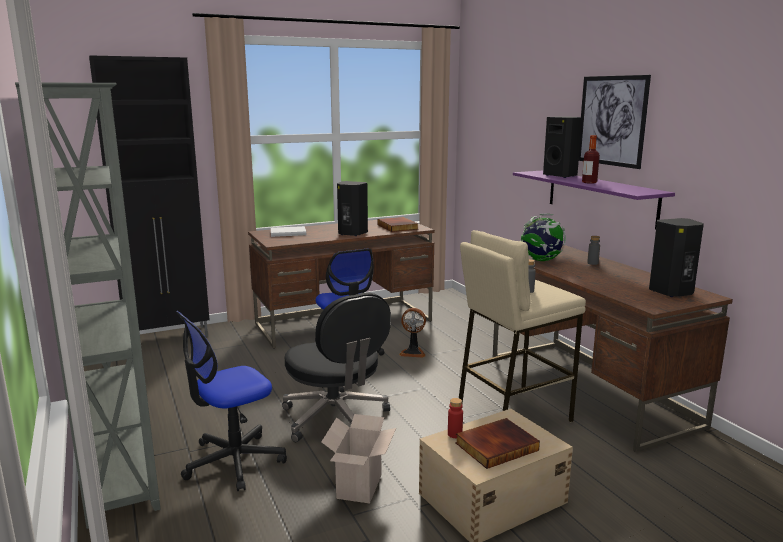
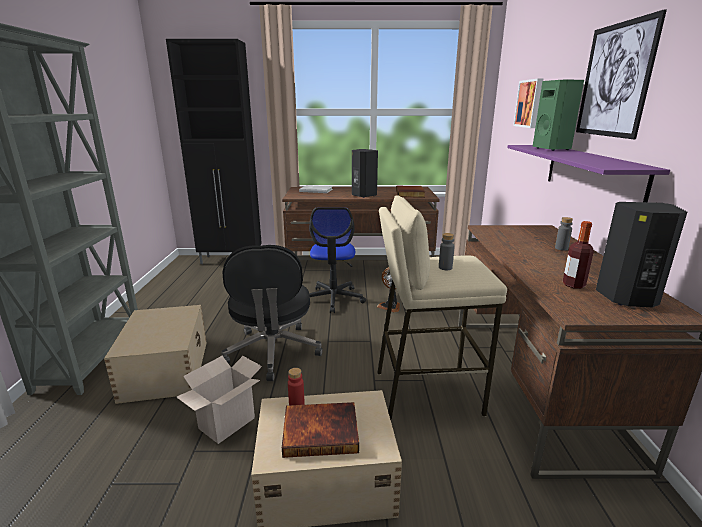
camera: 25 degrees right, 5 degrees up
(233, 461) = (166, 369): office chair -> beige storage box
(512, 130) = (530, 103): none -> picture
(541, 260) = (504, 238): globe -> none
(561, 176) = (553, 149): black speaker -> green speaker
(589, 182) = (571, 155): bottle -> bottle (573, 285)

